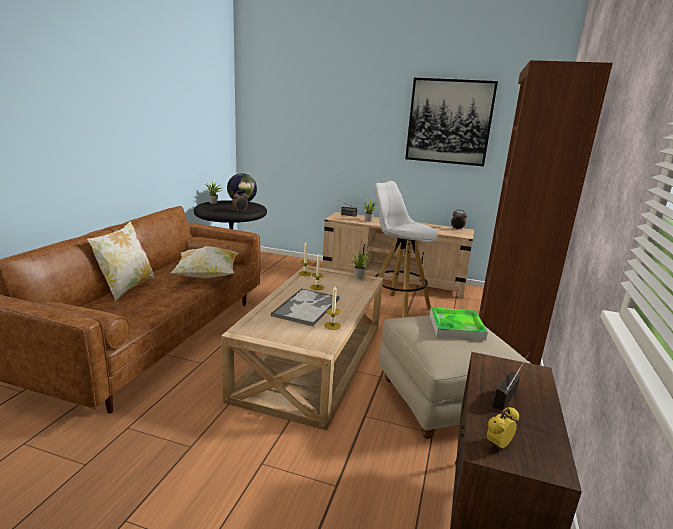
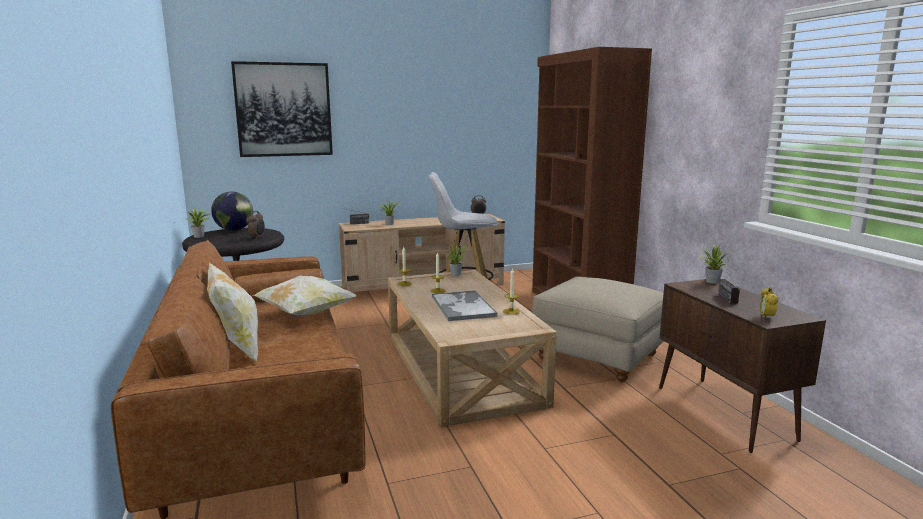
camera: 35 degrees left, 5 degrees down
(449, 122) = (450, 107): picture -> picture (283, 110)
(456, 327) = (600, 283): tray -> none
(533, 370) = (710, 281): none -> potted plant

